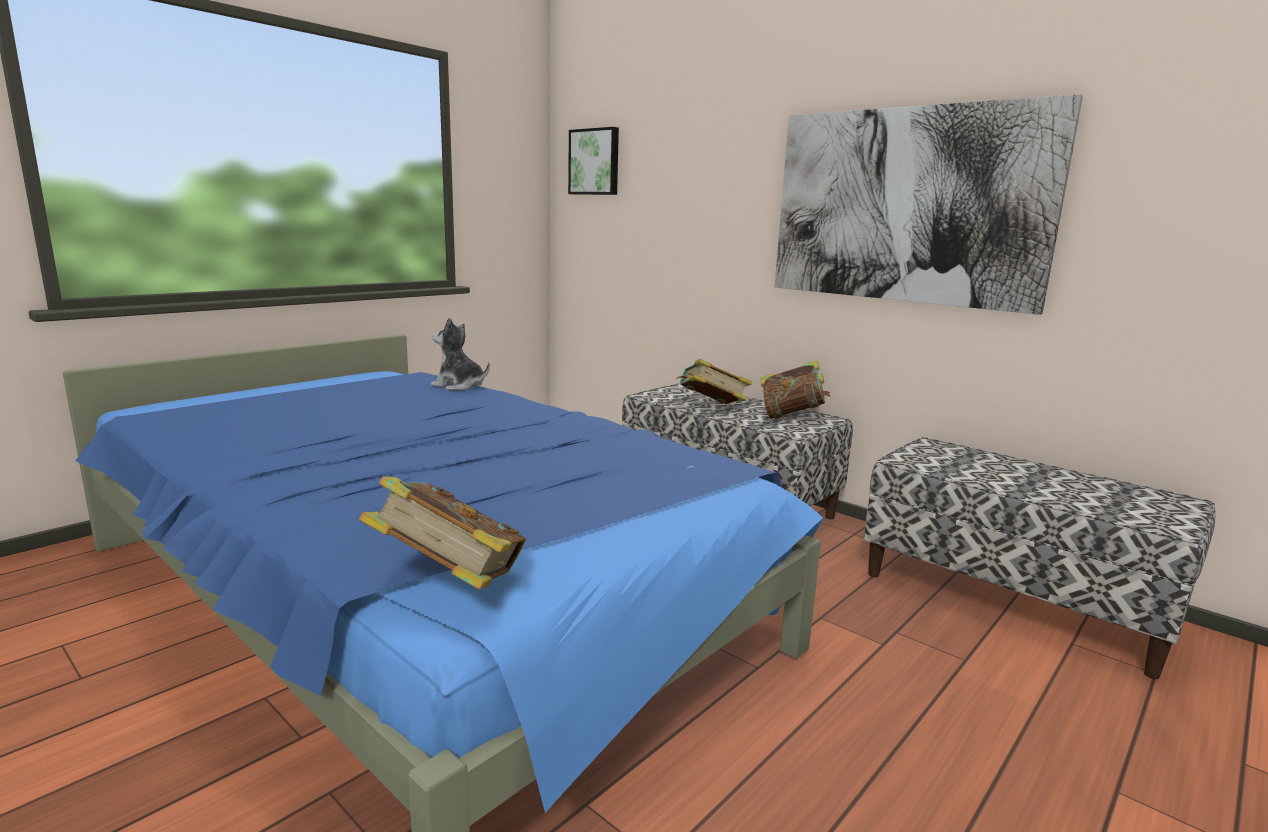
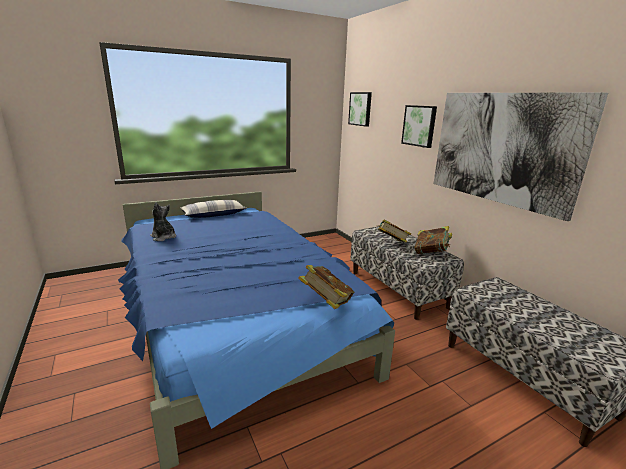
camera: 20 degrees right, 5 degrees up
(310, 387) = (214, 215): none -> pillow
(450, 583) = (189, 329): book -> book (326, 303)
(459, 386) = (271, 221): plush toy -> plush toy (163, 237)
(733, 182) = (419, 126): none -> picture

